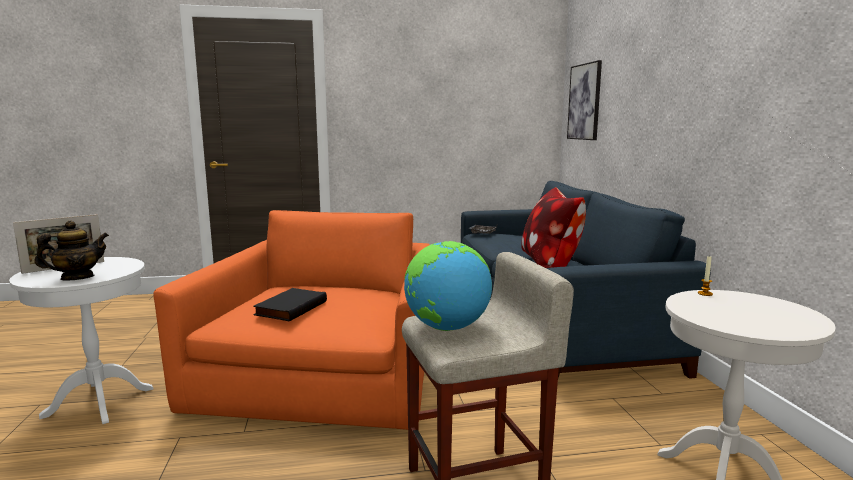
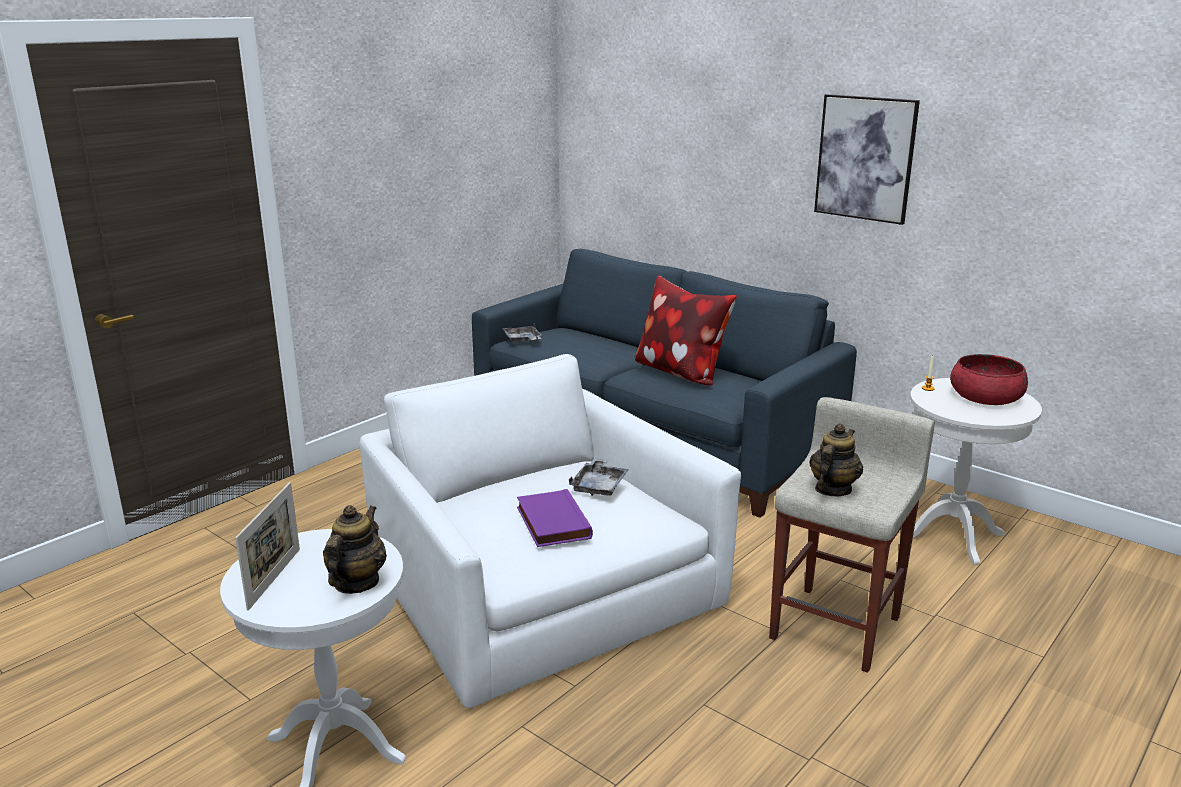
camera: 40 degrees left, 10 degrees up
(290, 308) = (551, 523): black book -> purple book
(325, 375) = (539, 592): orange armchair -> white armchair
(360, 301) = (599, 486): none -> grey tray
(446, 327) = (832, 489): globe -> teapot
(584, 102) = (614, 141): picture -> picture (865, 158)
(764, 312) = (985, 397): none -> red bowl

